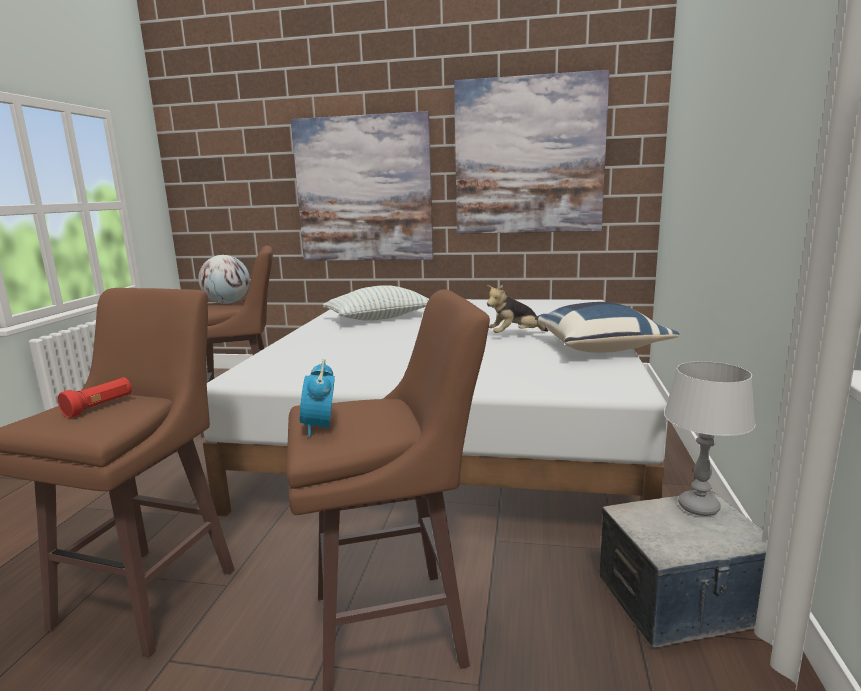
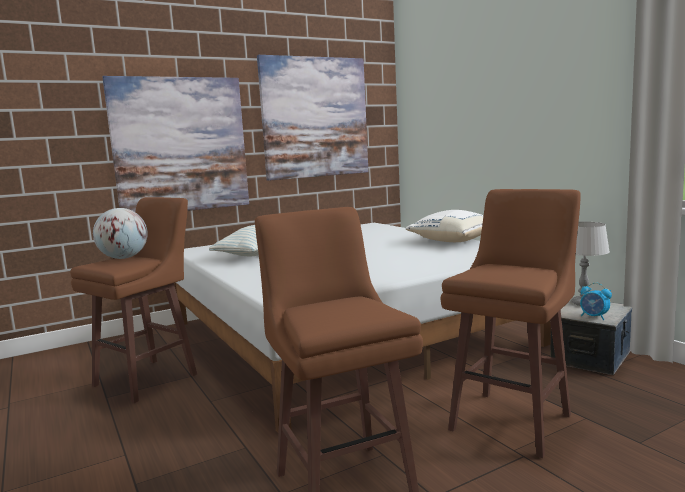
camera: 40 degrees left, 5 degrees down
(100, 407) = (338, 307): red flashlight -> none
(320, 427) = (506, 277): alarm clock -> alarm clock (594, 317)
(515, 335) = (388, 244): plush toy -> none
(599, 348) = (453, 241): blue pillow -> white pillow

